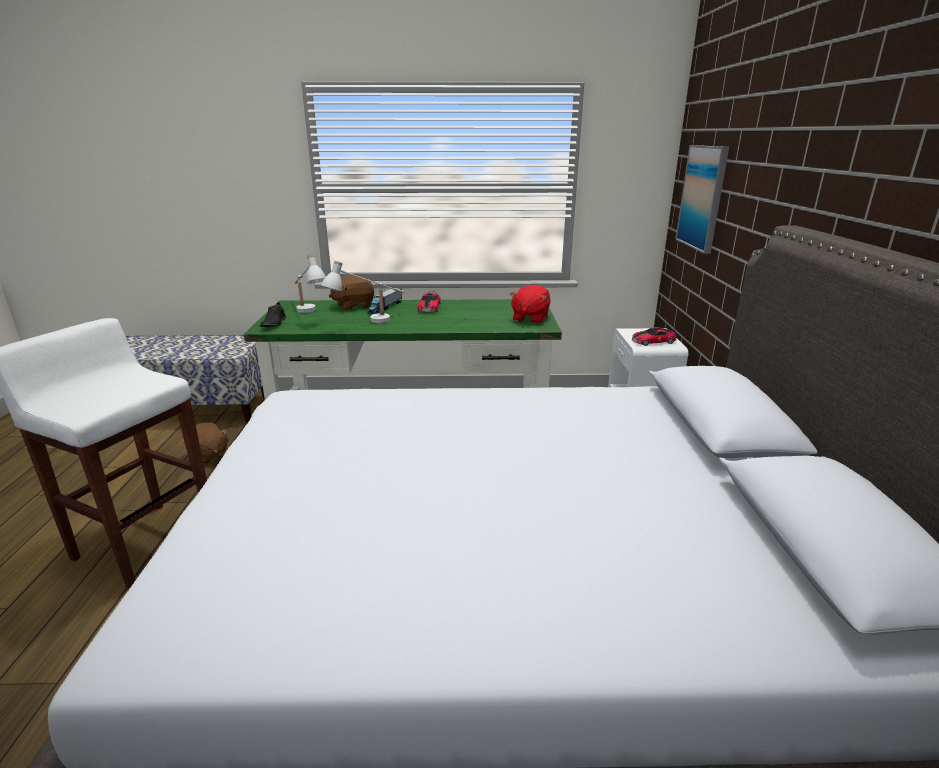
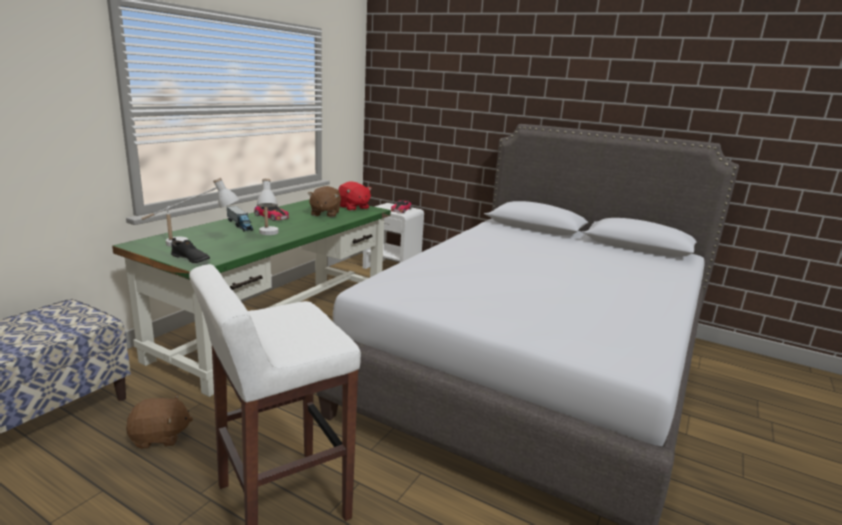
camera: 60 degrees left, 5 degrees down
(353, 306) = (208, 230): brown plush toy -> brown plush toy (325, 214)
(702, 197) = (411, 112): picture -> none

